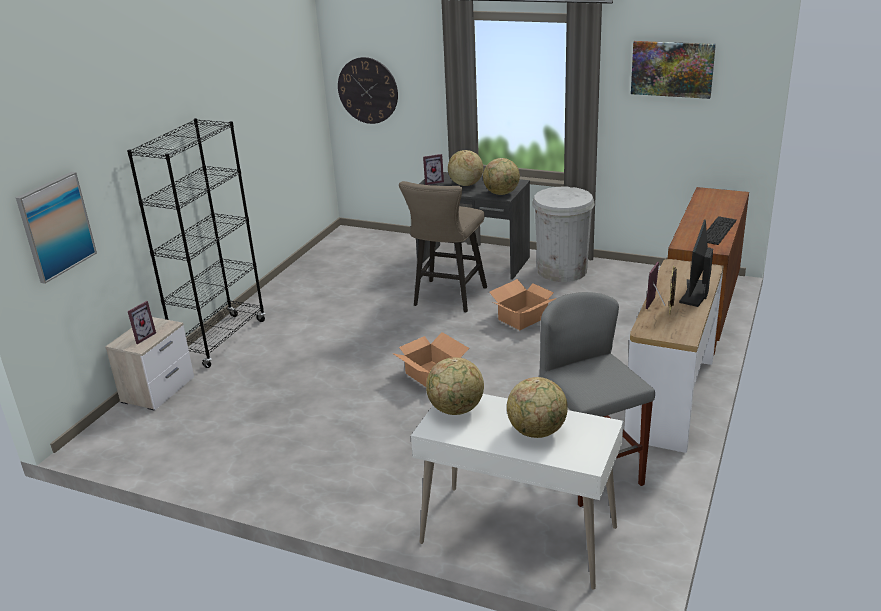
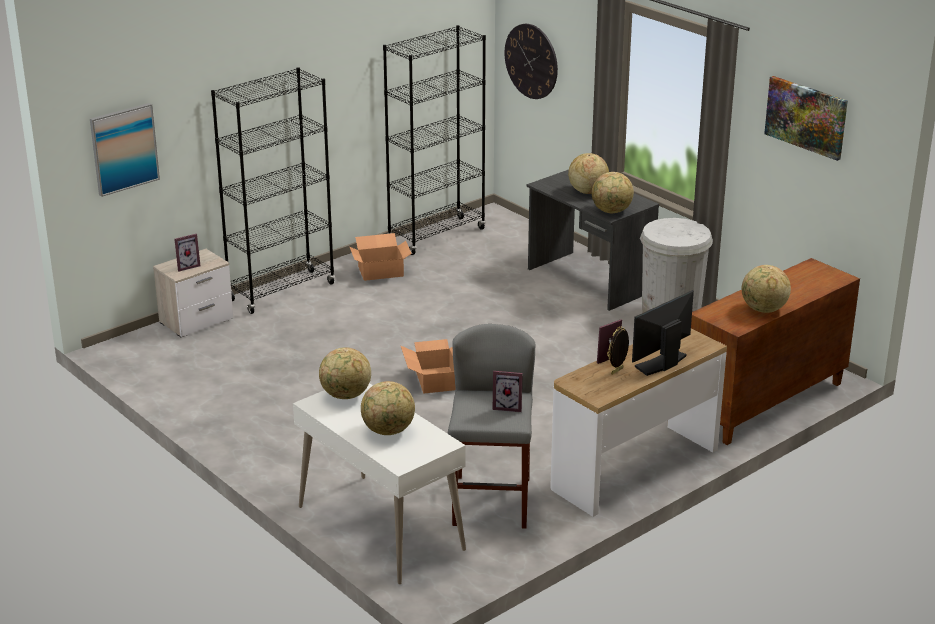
camera: 25 degrees right, 0 degrees up
(319, 260) = (436, 236): none -> black bookcase
(433, 182) = (558, 180): picture frame -> picture frame (508, 406)
(447, 298) = (523, 311): beige stool -> none
(522, 318) = (577, 352): cardboard box -> cardboard box (380, 271)
(718, 230) = (763, 310): keyboard -> globe

